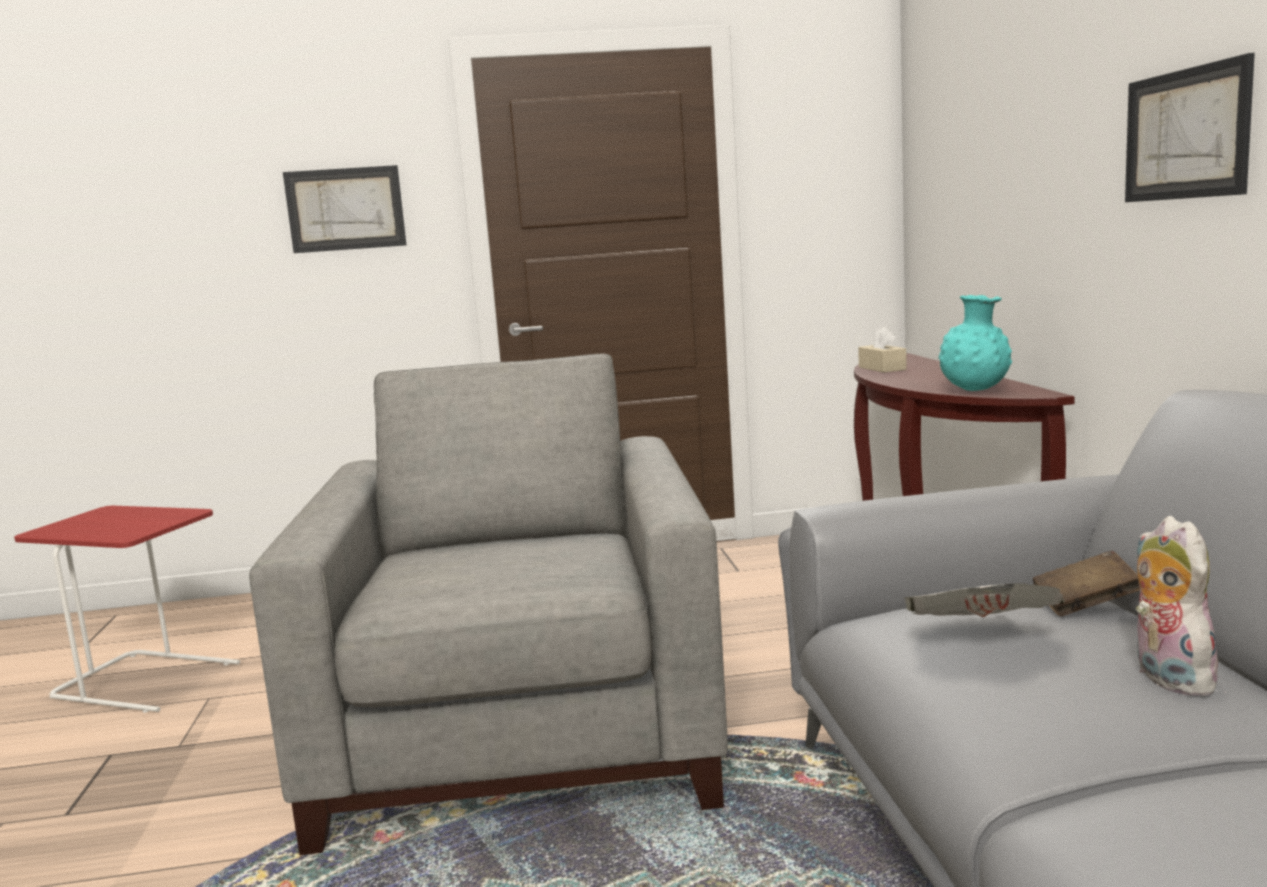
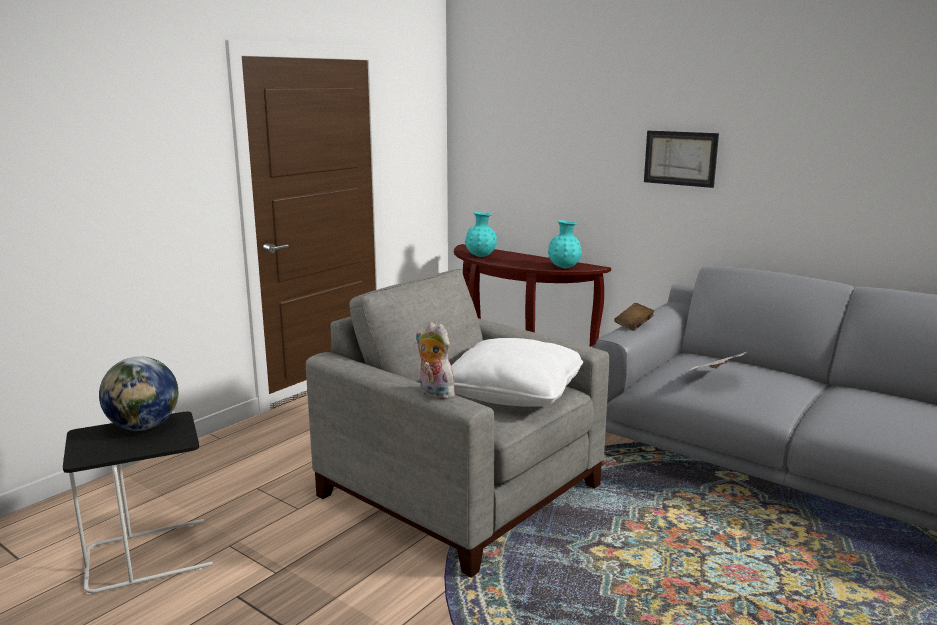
camera: 45 degrees left, 5 degrees up
(147, 515) = (144, 427): none -> globe
(147, 681) = (150, 555): red side table -> black side table
(345, 209) = (159, 165): picture -> none
(519, 568) = (514, 393): none -> white pillow
(882, 368) = (480, 256): beige tissue box -> turquoise vase
(1085, 605) = (710, 358): brown book -> brown book (634, 325)
(1166, 677) = (772, 376): plush toy -> plush toy (434, 394)

